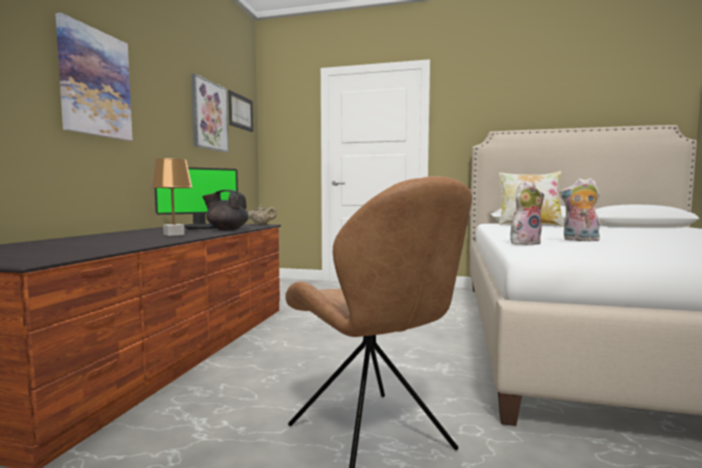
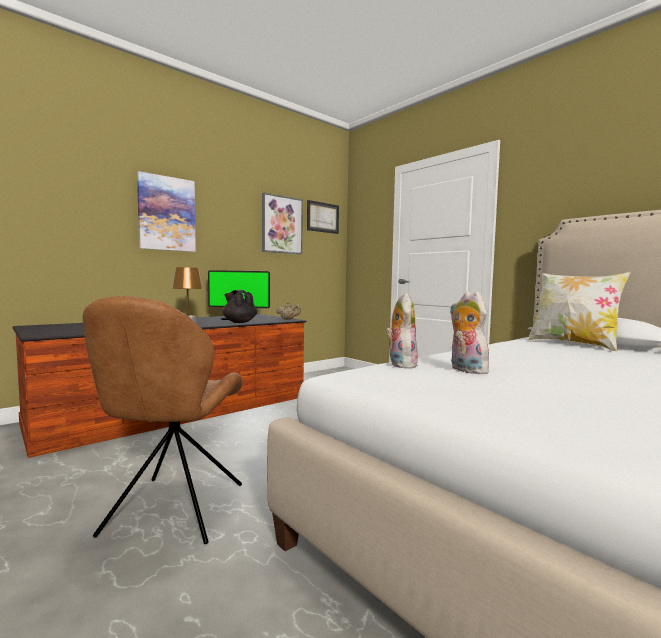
camera: 35 degrees right, 0 degrees up
(525, 243) = (400, 364): plush toy -> plush toy turned 105 degrees counterclockwise

